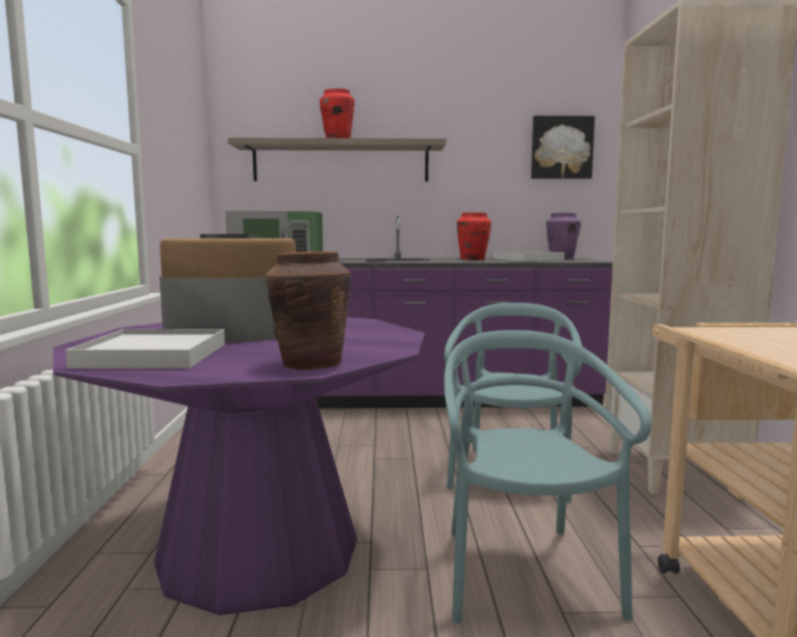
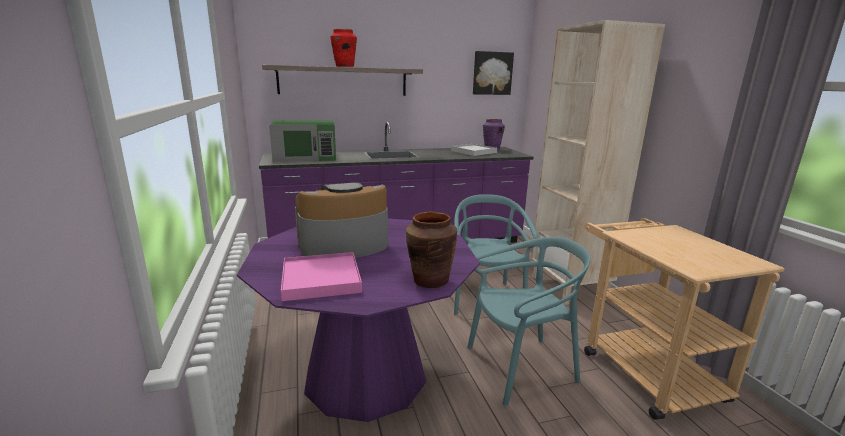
camera: 15 degrees left, 10 degrees up
(153, 355) = (321, 279): white tray -> pink tray
(473, 259) = (439, 152): red vase -> none
(524, 574) = (521, 367): turquoise chair -> turquoise chair turned 90 degrees clockwise

